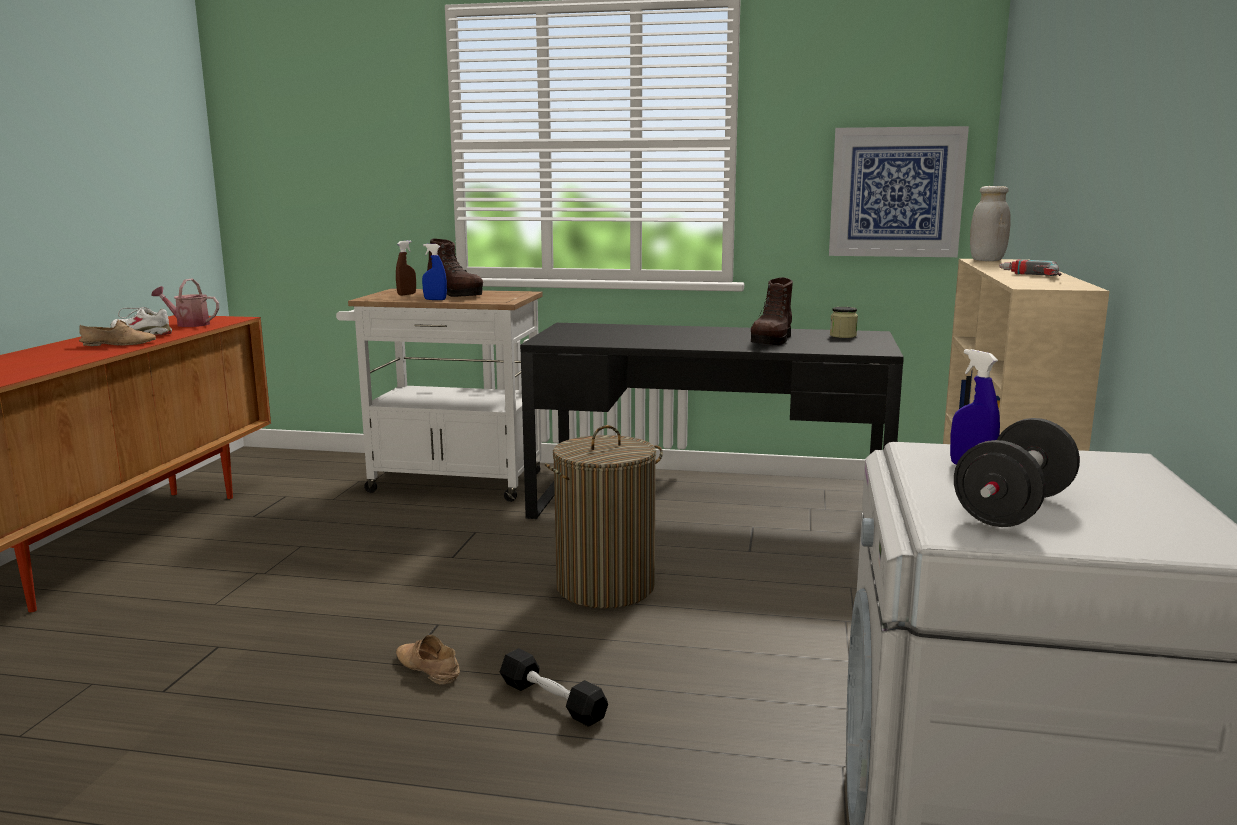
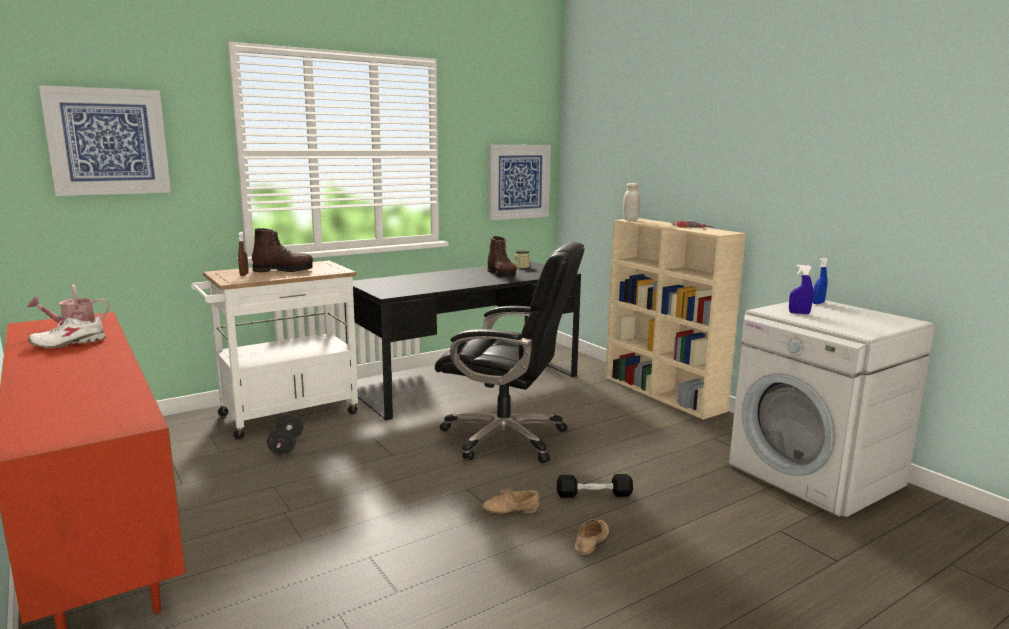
camera: 45 degrees left, 0 degrees up
(119, 344) = (89, 354): beige shoe -> beige shoe (590, 540)
(321, 134) = (108, 141): none -> picture
(435, 299) = (287, 275): blue spray bottle -> blue spray bottle (818, 303)
(605, 587) = (506, 438): laundry basket -> black office chair
(1013, 509) = (849, 323): black dumbbell -> black dumbbell (286, 446)

